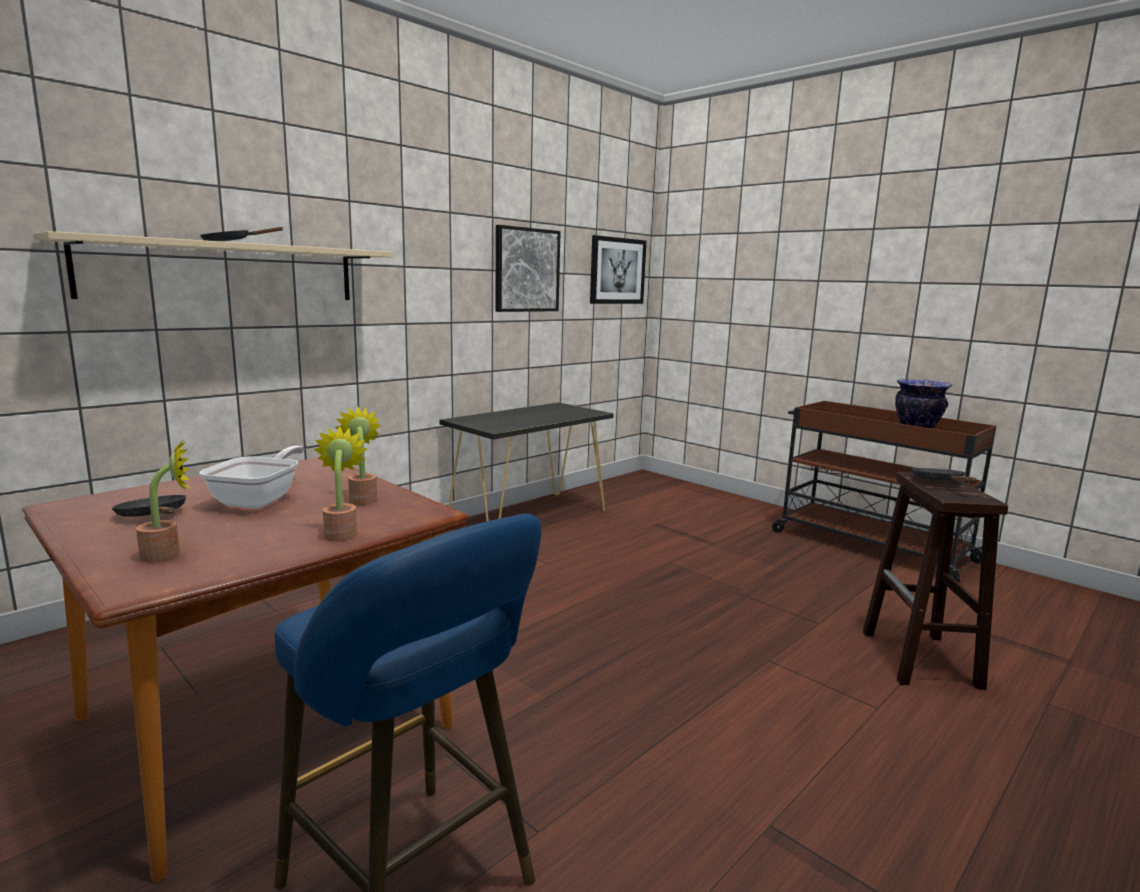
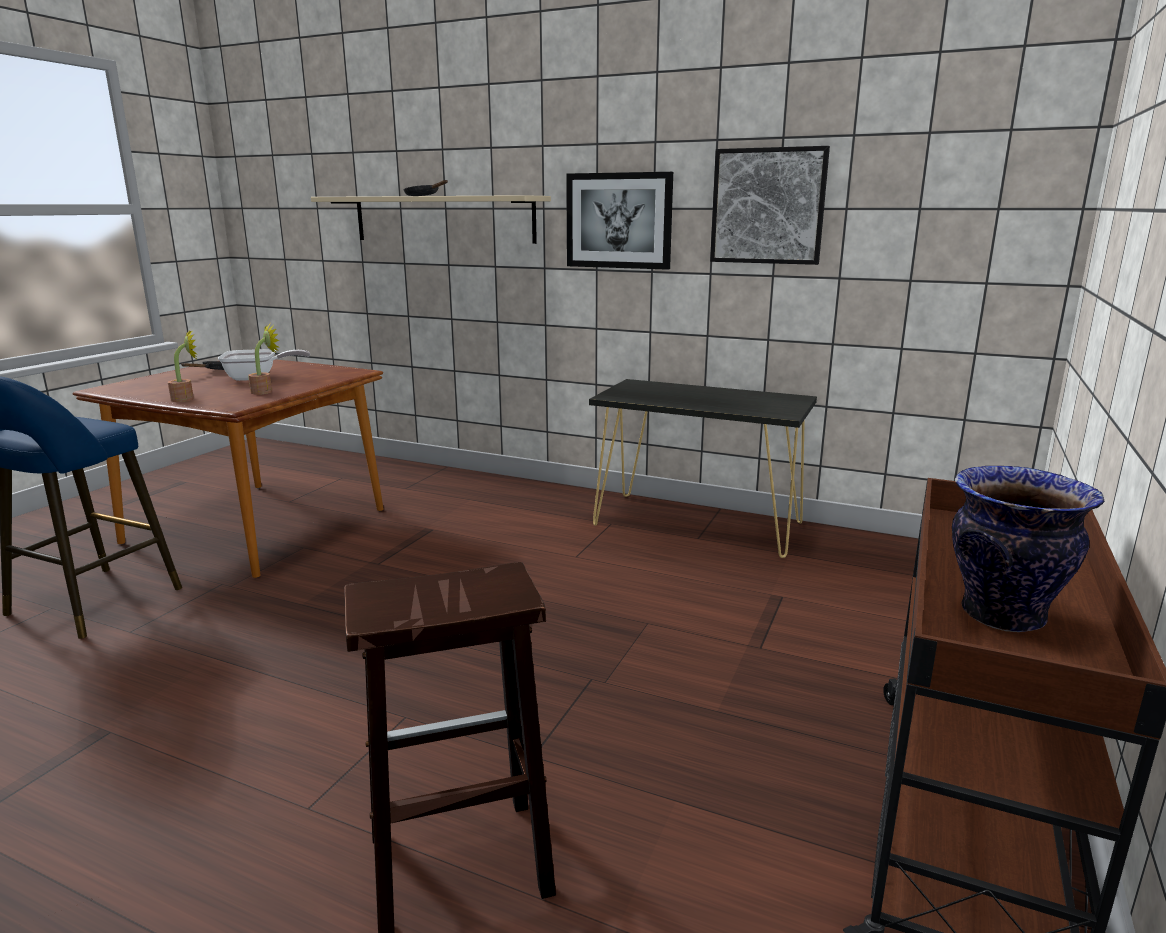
camera: 70 degrees right, 5 degrees up
(169, 554) = (153, 384): potted plant -> none
(617, 271) = (976, 200): picture -> picture (619, 220)
(940, 482) = (467, 588): black frying pan -> none

